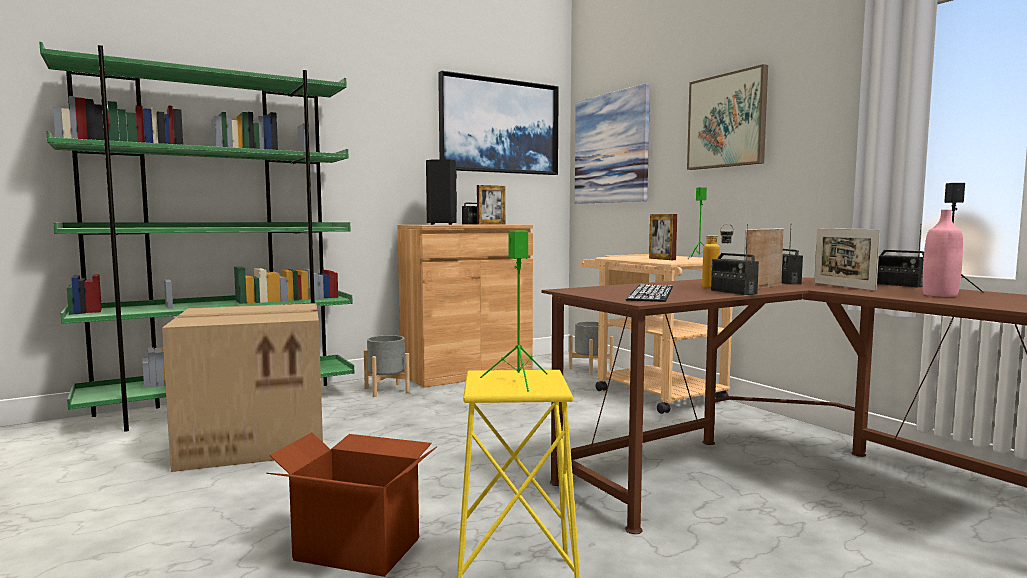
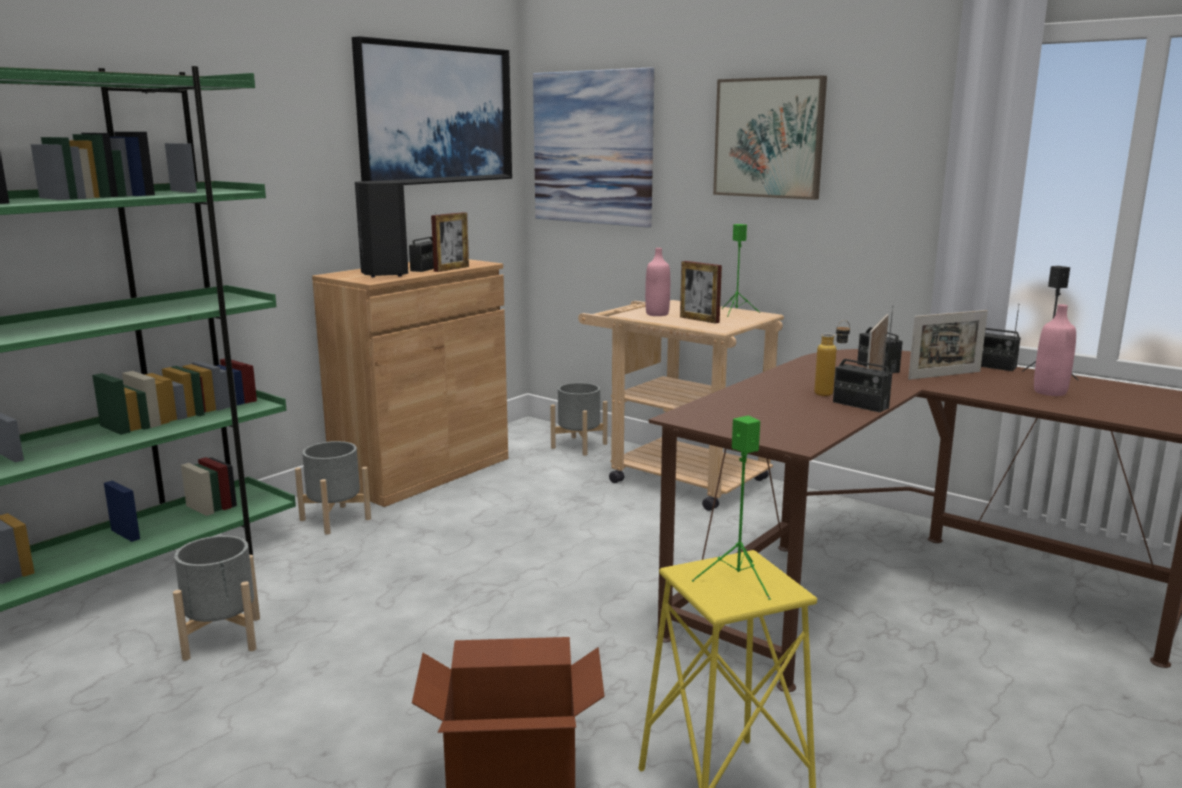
camera: 20 degrees left, 10 degrees up
(257, 439) = (222, 638): cardboard box -> grey planter
(633, 257) = (657, 314): none -> pink bottle
(651, 293) = (783, 418): keyboard -> none
(843, 286) = (944, 375): picture frame -> picture frame turned 75 degrees counterclockwise

